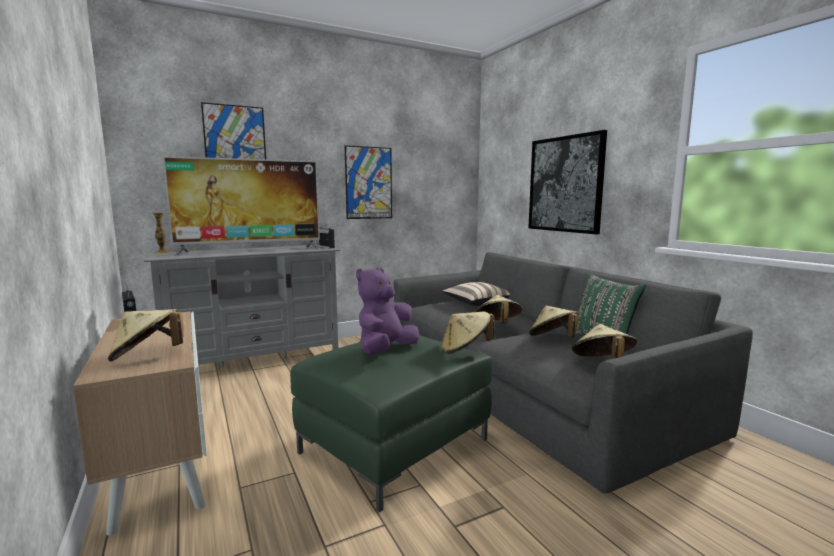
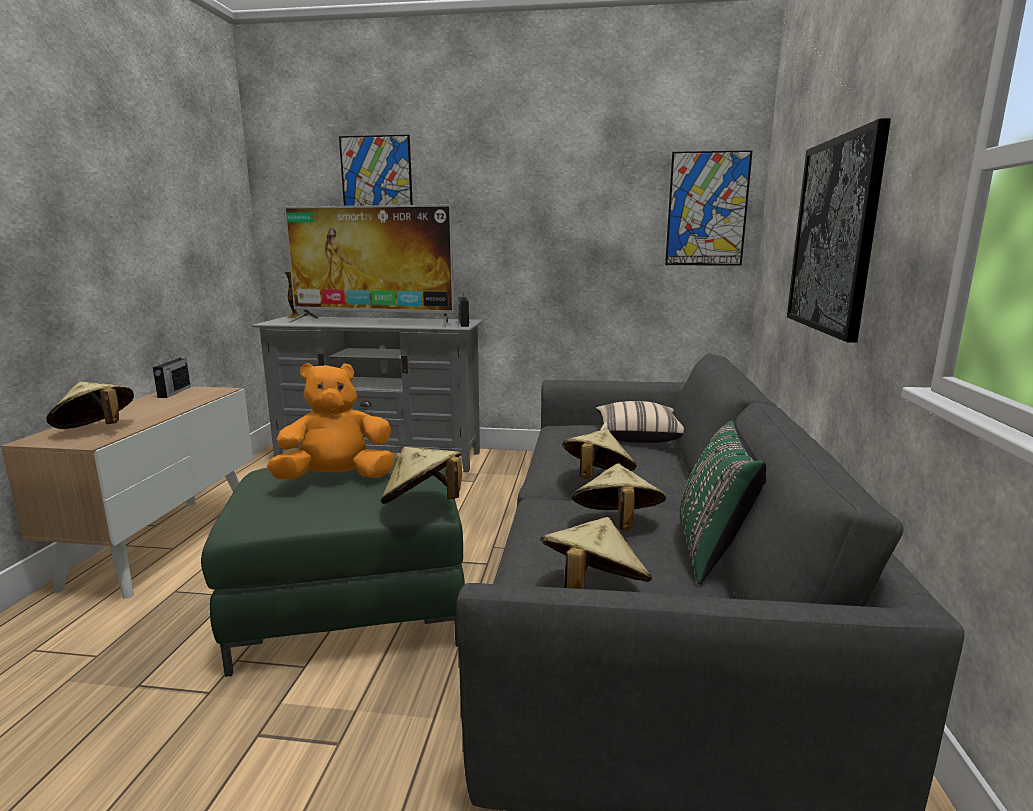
camera: 35 degrees right, 5 degrees up
(368, 183) = (554, 232): picture -> picture (707, 209)
(386, 351) = (336, 479): purple plush toy -> orange plush toy

